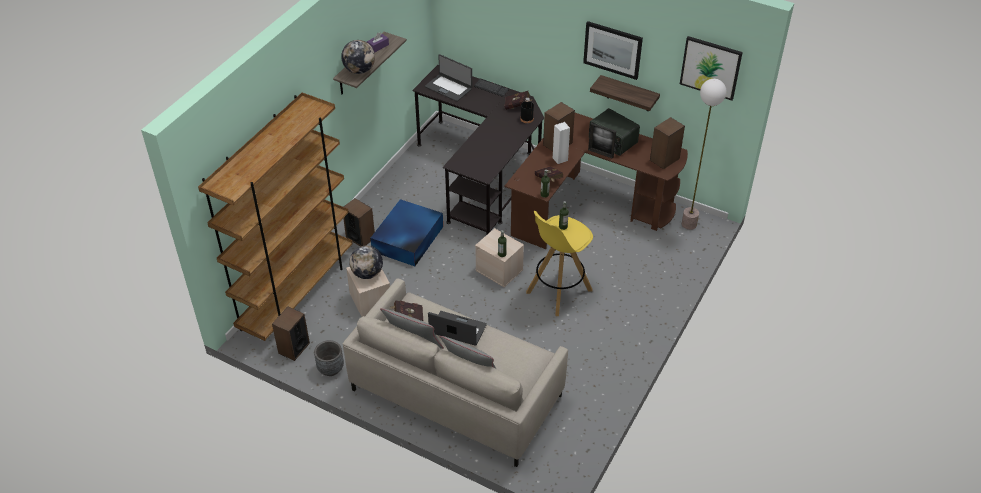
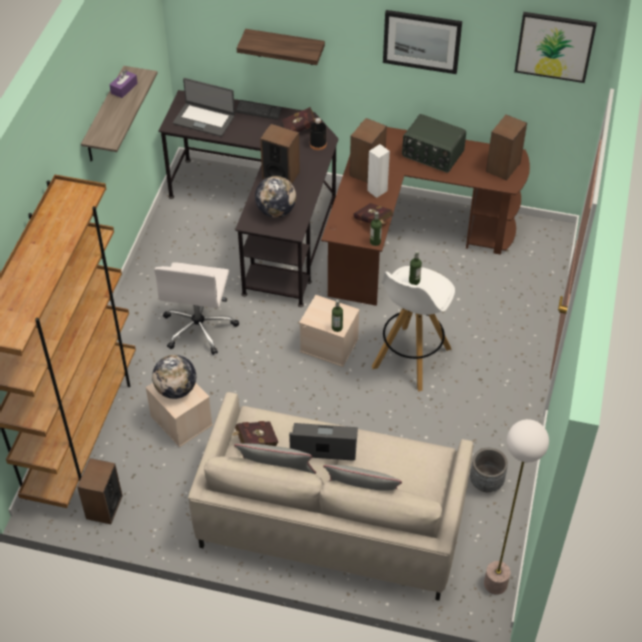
camera: 15 degrees left, 5 degrees up
(330, 368) = (161, 524): grey planter -> grey planter (486, 482)
(359, 70) = (112, 126): globe -> globe (276, 211)
(360, 237) = (138, 337): speaker -> speaker (281, 175)
(407, 239) = (199, 328): blue storage box -> white office chair
(558, 291) = (411, 358): yellow stool -> white stool
(600, 153) = (424, 173): picture frame -> none
(629, 94) = (445, 92): shelf -> shelf (285, 47)
(689, 224) = (536, 238): floor lamp -> floor lamp (495, 584)

